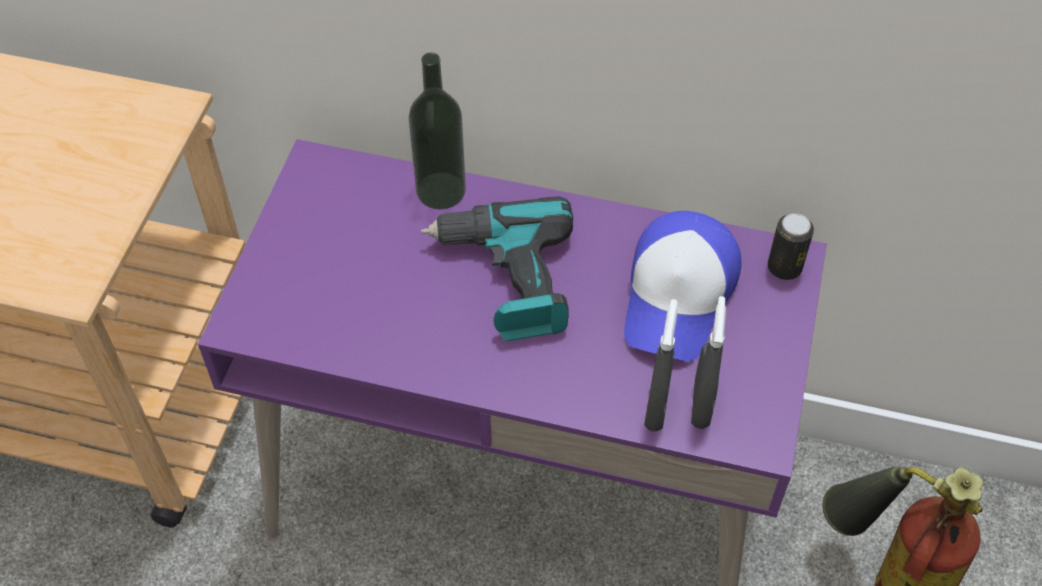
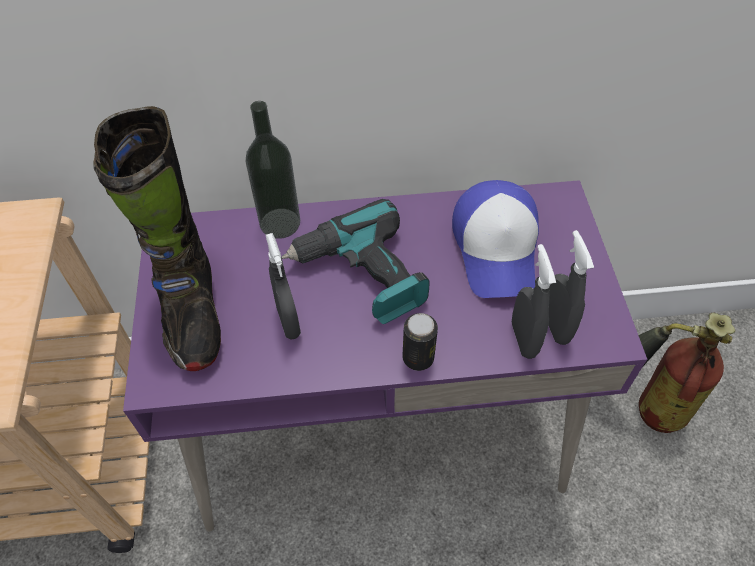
camera: 20 degrees left, 0 degrees up
(305, 260) = (191, 310): none -> black boot
(403, 305) = (288, 321): none -> grey spray bottle
(784, 267) = (560, 205): can -> can (418, 358)

